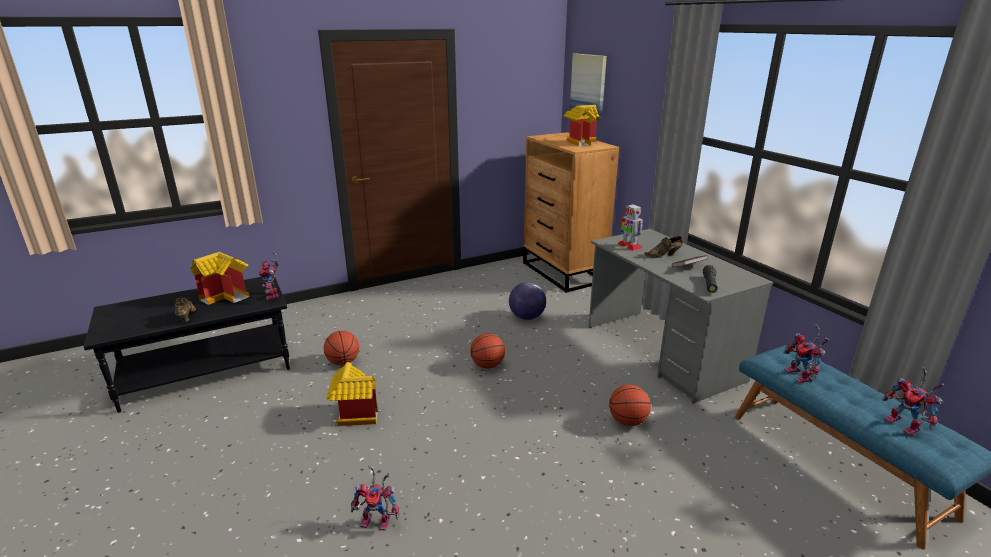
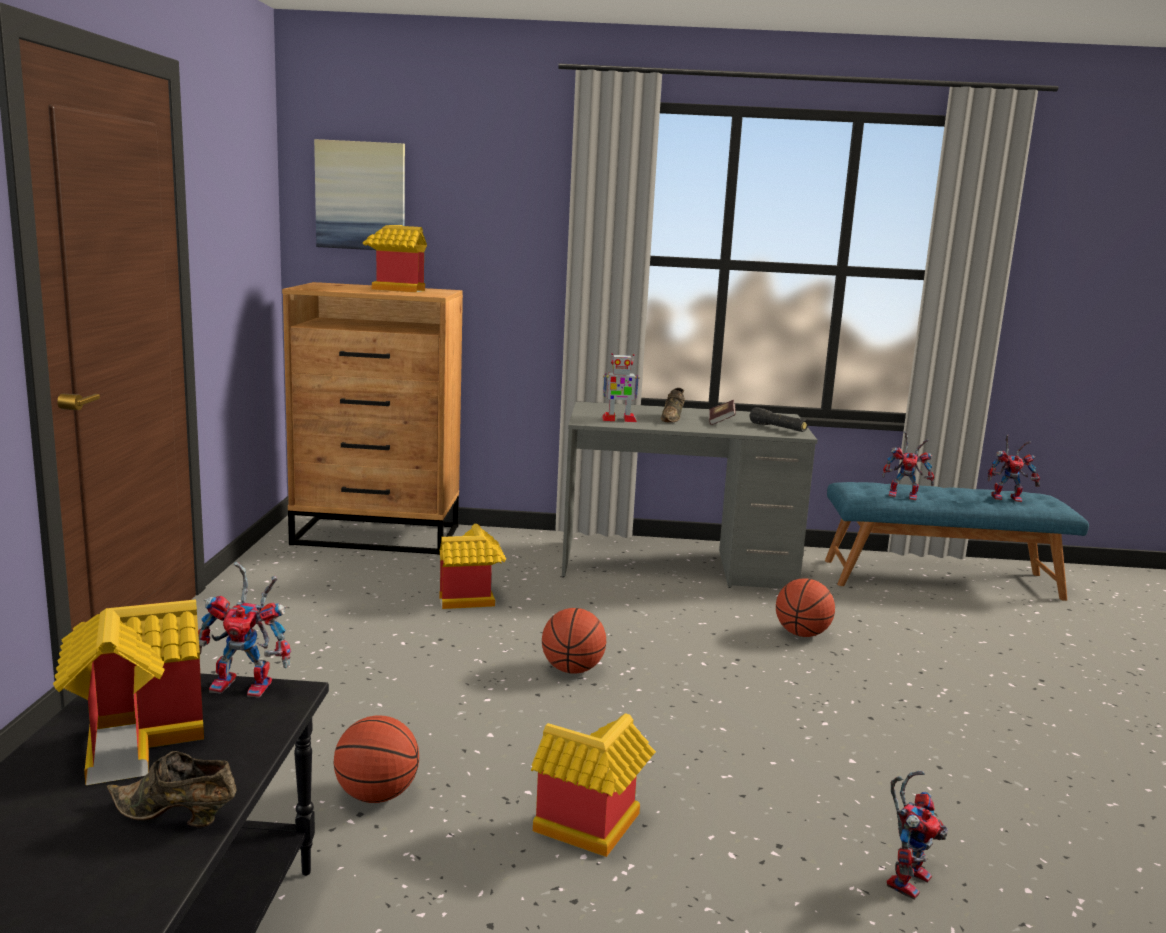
camera: 60 degrees left, 10 degrees down
(526, 317) = (471, 600): globe -> toy house

